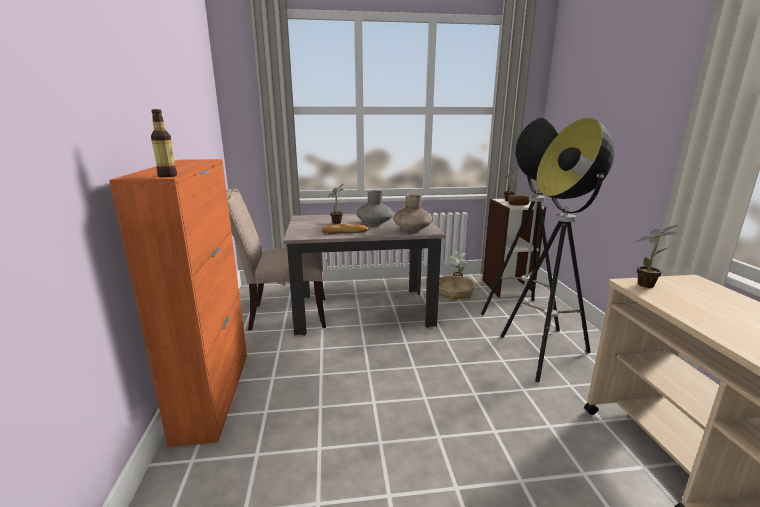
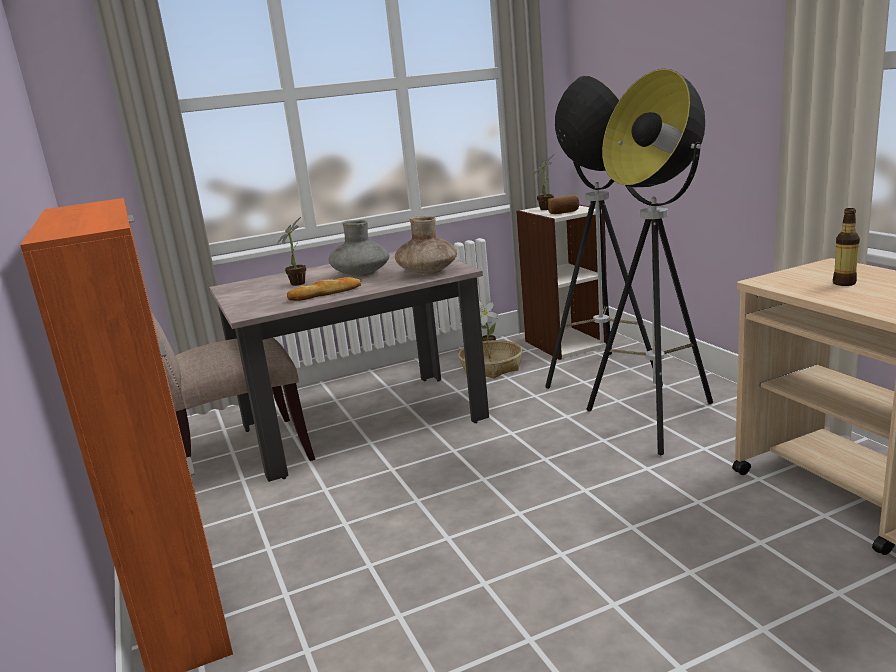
camera: 15 degrees left, 0 degrees up
(167, 176) = (108, 226): bottle -> bottle (844, 283)
(648, 285) = (785, 279): potted plant -> none

